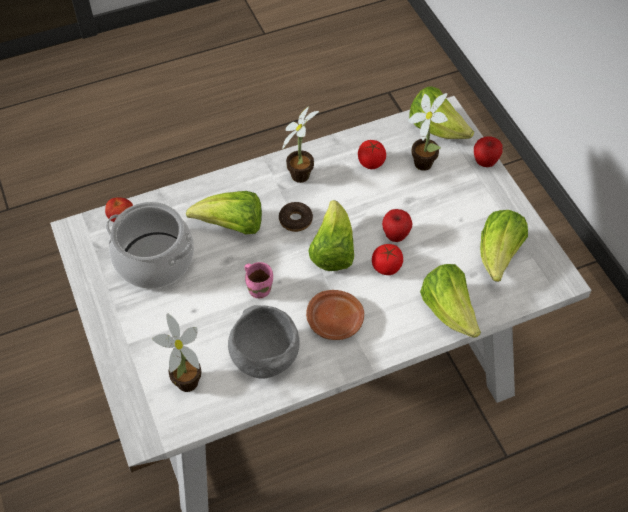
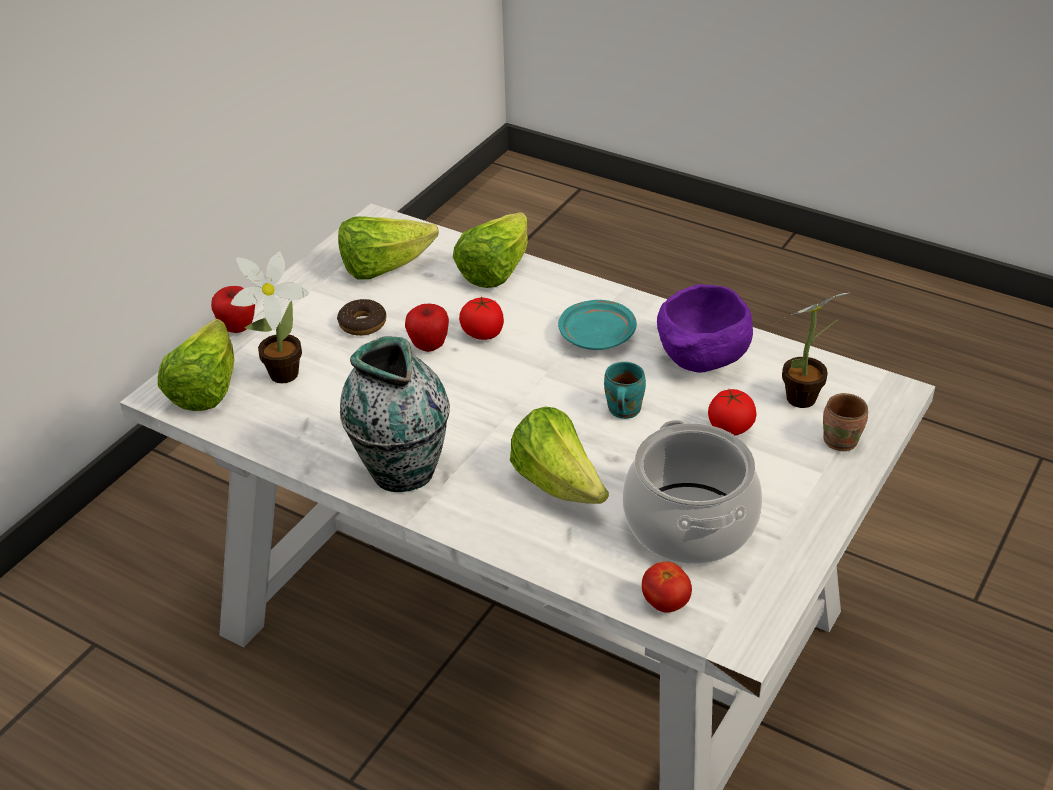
camera: 125 degrees left, 15 degrees down
(138, 374) = (842, 440): none -> brown mug
(259, 288) = (621, 411): pink mug -> turquoise mug
(264, 356) = (701, 362): grey bowl -> purple bowl
(295, 220) = (488, 434): donut -> donut (362, 324)
(302, 173) = (401, 469): potted plant -> vase
(332, 251) = (504, 382): lettuce -> none
(335, 321) = (597, 336): brown plate -> turquoise plate
(371, 162) = (322, 417): tomato -> tomato (730, 428)

